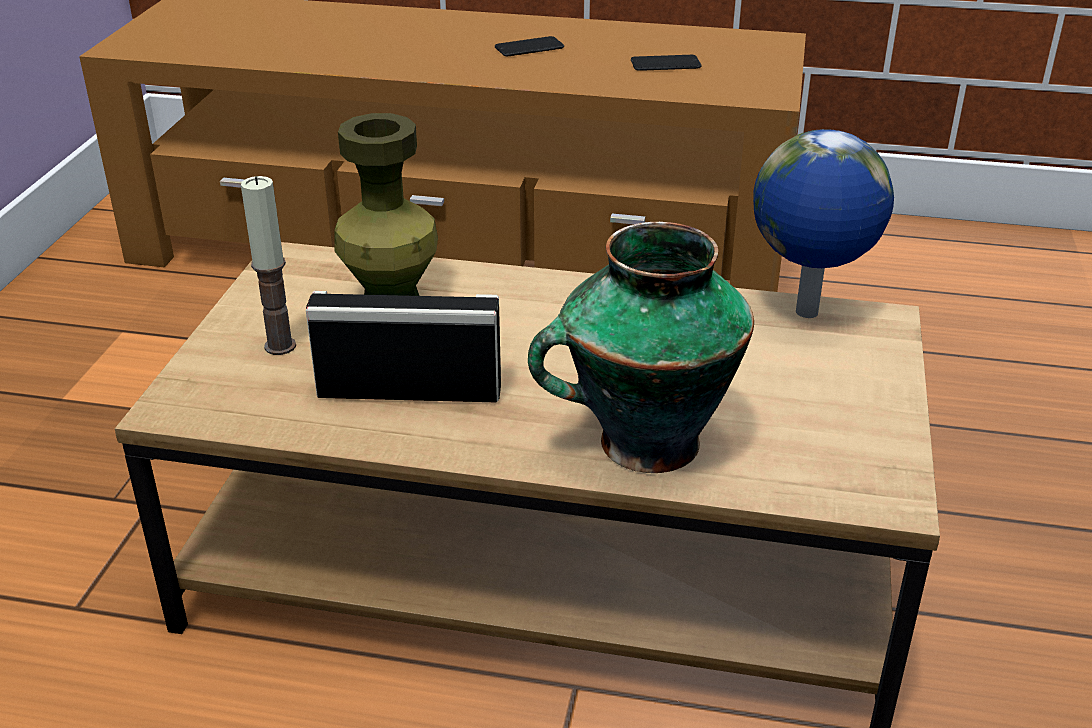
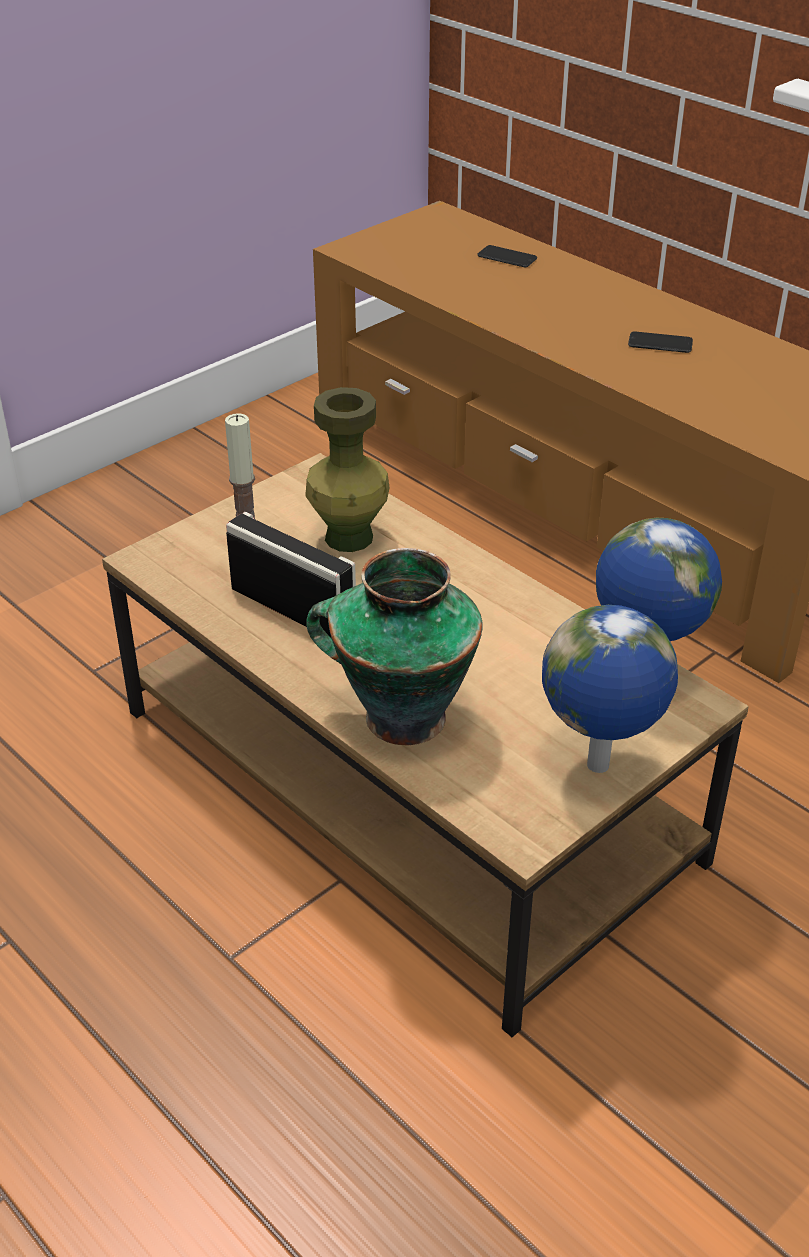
camera: 35 degrees right, 5 degrees up
(665, 64) = (760, 398): phone -> phone (507, 257)
(872, 407) = (599, 767): none -> globe

